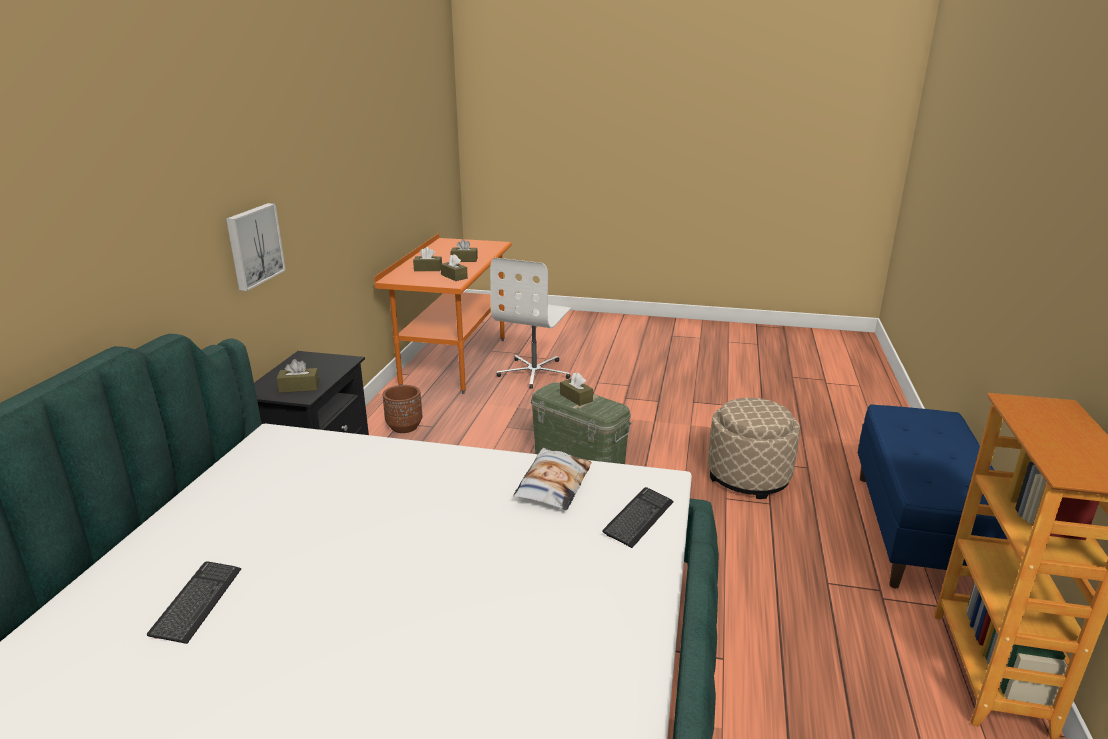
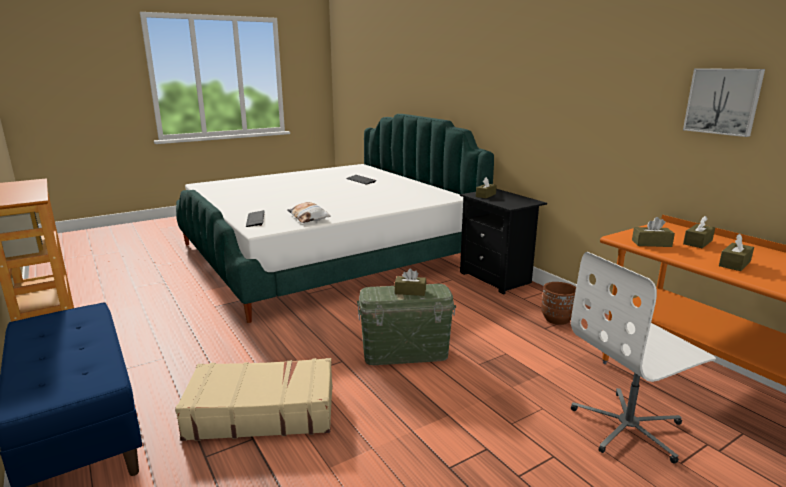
camera: 135 degrees right, 5 degrees down
(253, 245) = (535, 116): picture -> picture (723, 101)
(535, 372) = (628, 427): white office chair -> white office chair turned 90 degrees counterclockwise
(748, 477) = (262, 411): beige ottoman -> beige suitcase

